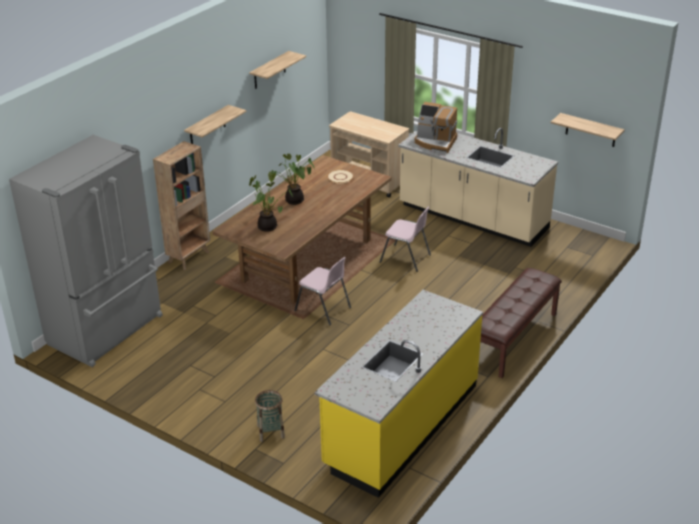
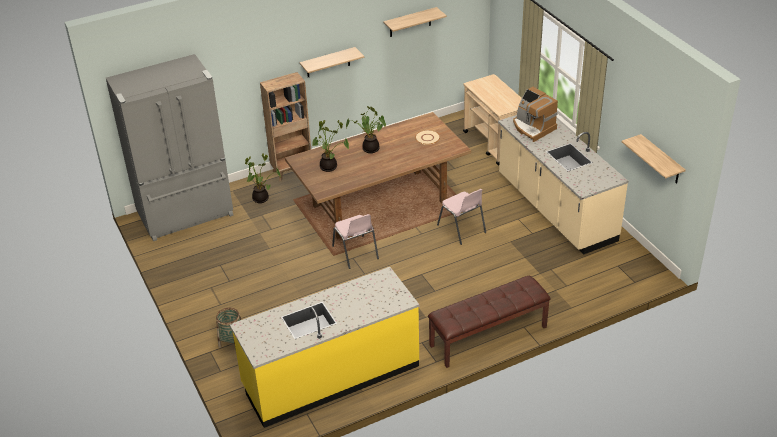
camera: 30 degrees right, 5 degrees up
(180, 291) = (262, 198): none -> potted plant

